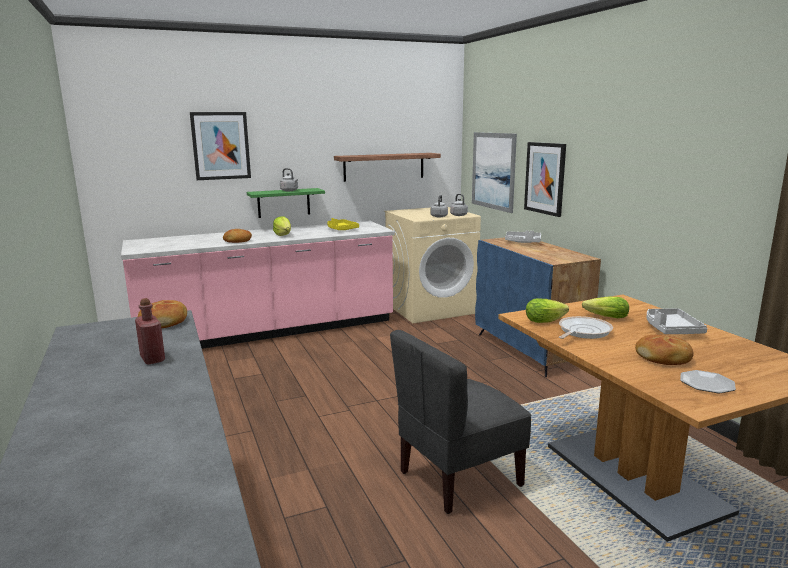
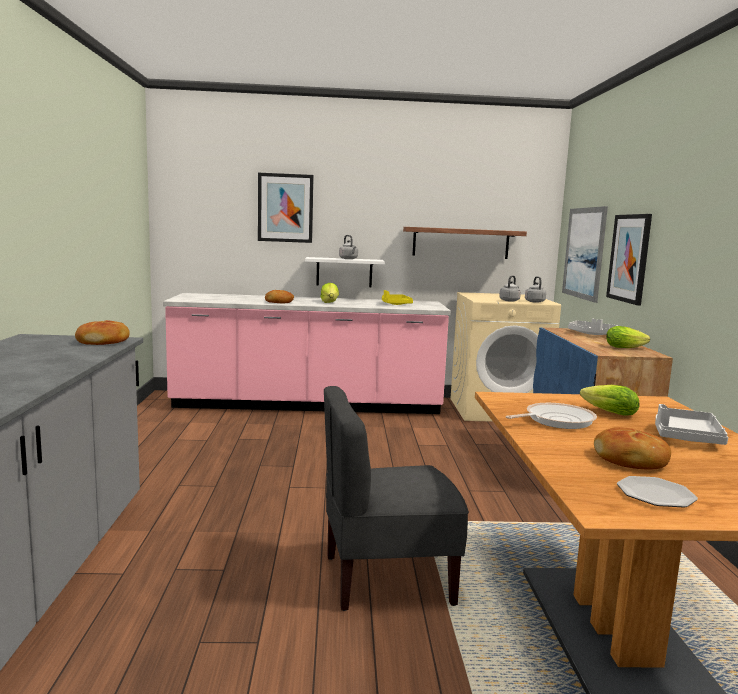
camera: 20 degrees right, 5 degrees down
(152, 359) = (48, 362): red bottle -> none
(283, 203) = (344, 272): green shelf -> white shelf
(547, 320) = (525, 404): lettuce -> lettuce (627, 347)

